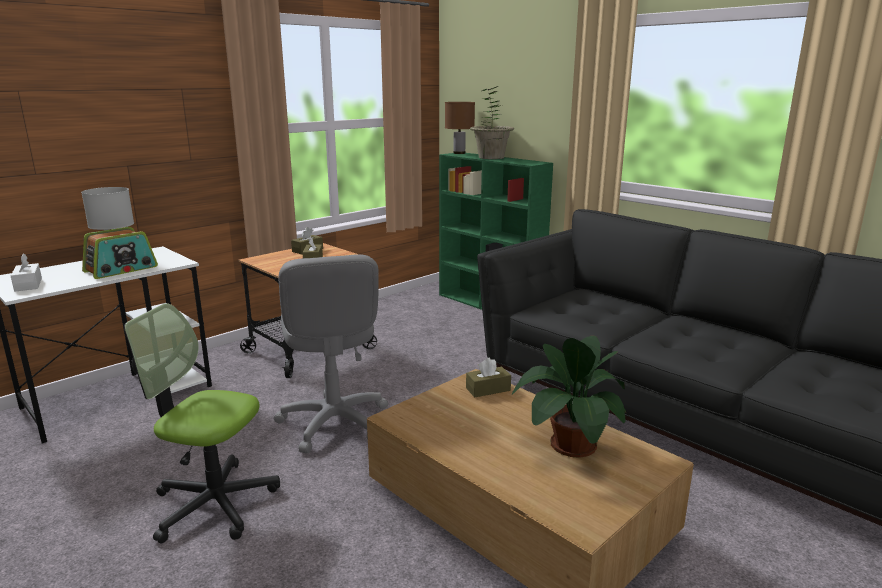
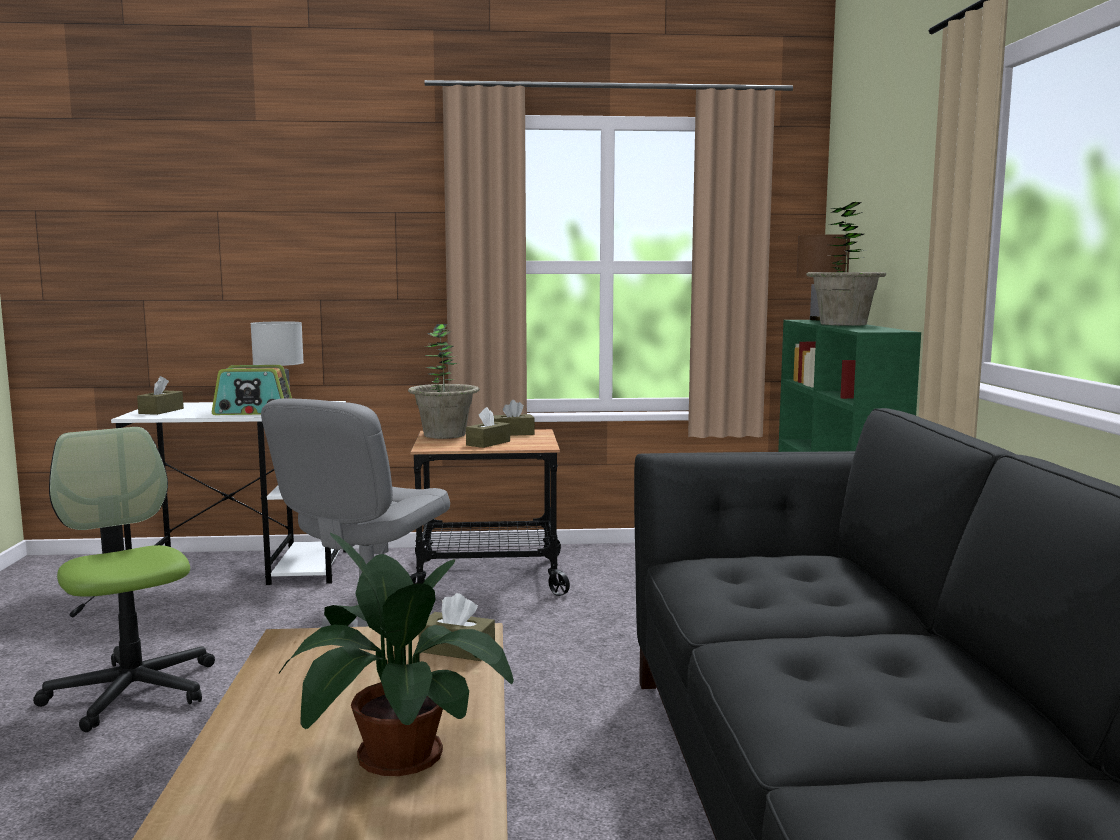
camera: 40 degrees right, 10 degrees down
(28, 284) = (161, 411): white tissue box -> brown tissue box
(266, 260) = (444, 435): none -> potted plant

